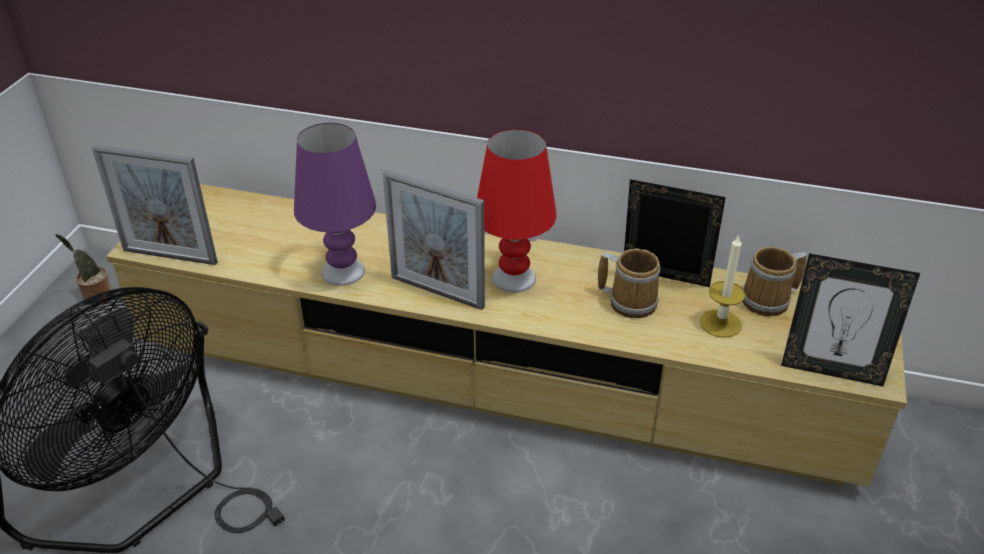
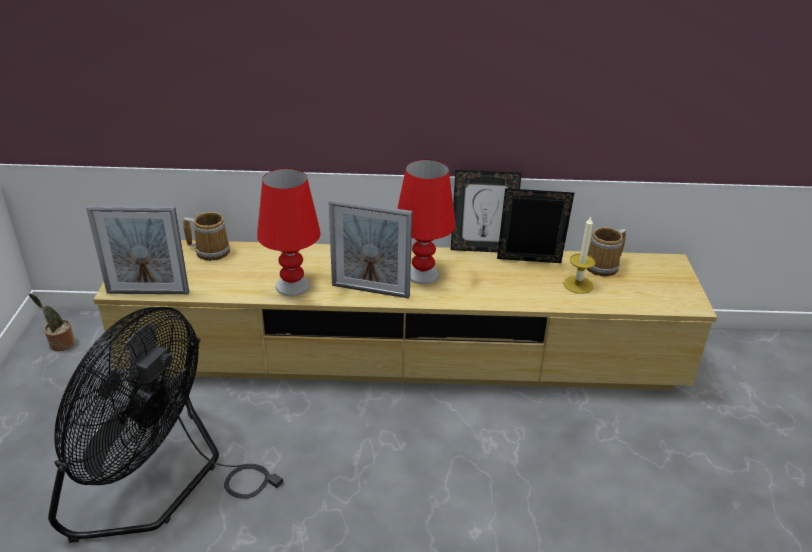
camera: 15 degrees left, 5 degrees down
(343, 272) = (293, 286): purple table lamp -> red table lamp
(630, 301) = (511, 278): mug -> mug (211, 250)
(831, 370) = (662, 304): picture frame -> picture frame (481, 248)

